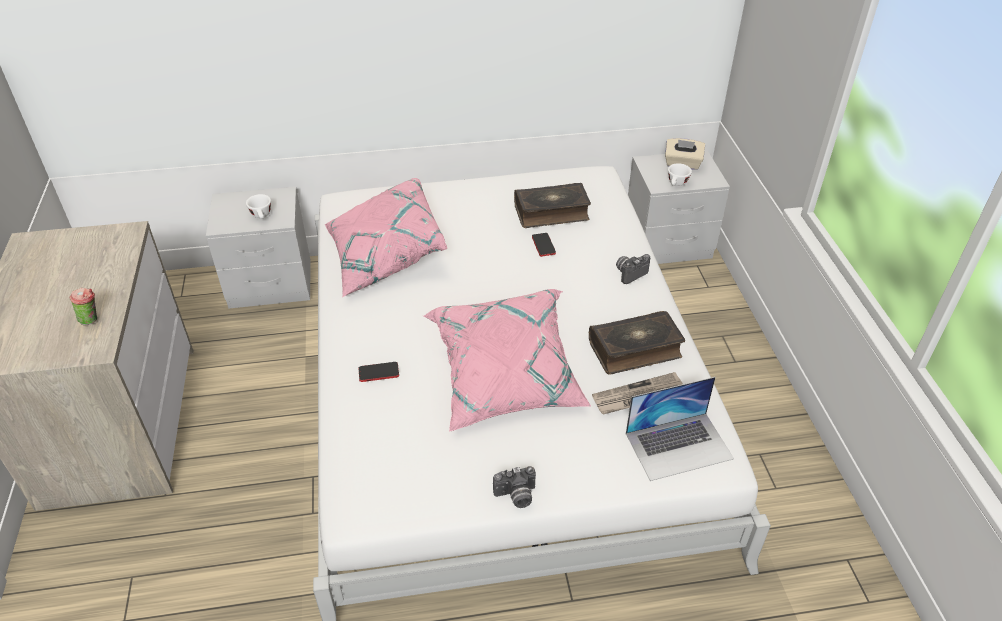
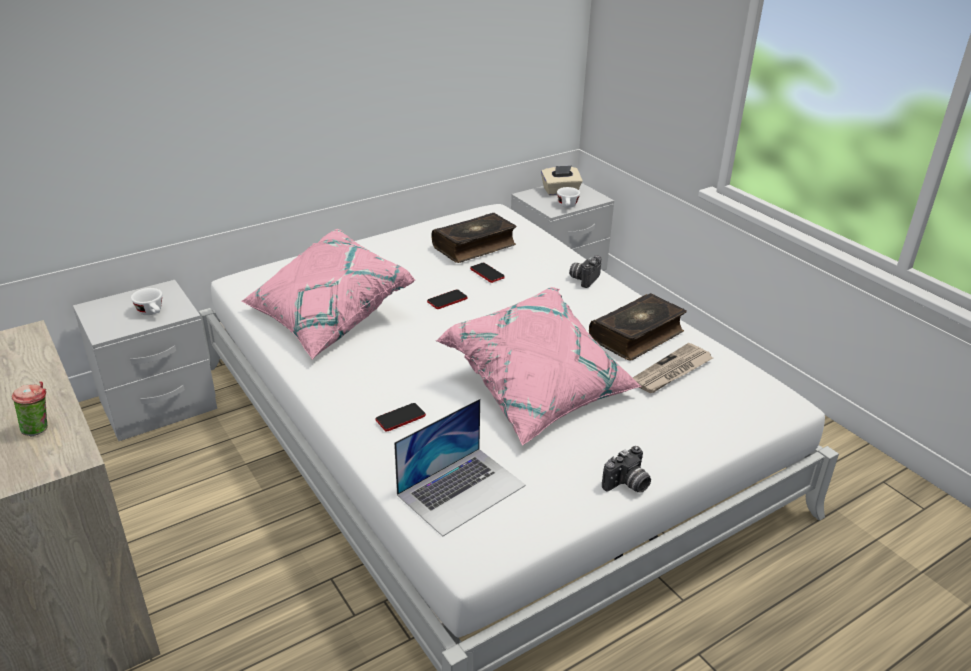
camera: 25 degrees left, 10 degrees down
(491, 265) = (447, 300): none -> phone
(679, 445) = (738, 399): laptop -> laptop (461, 489)

